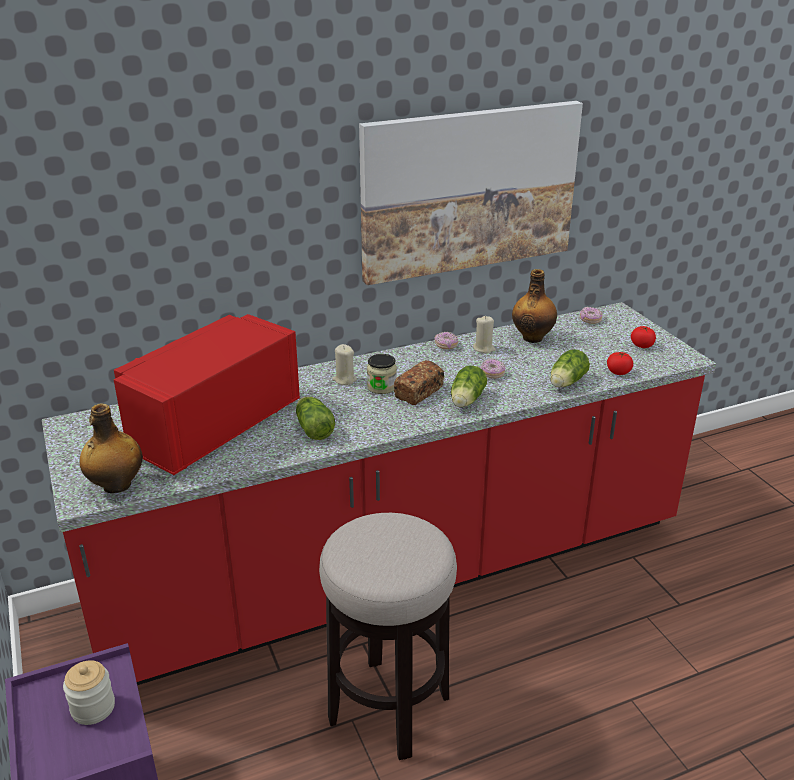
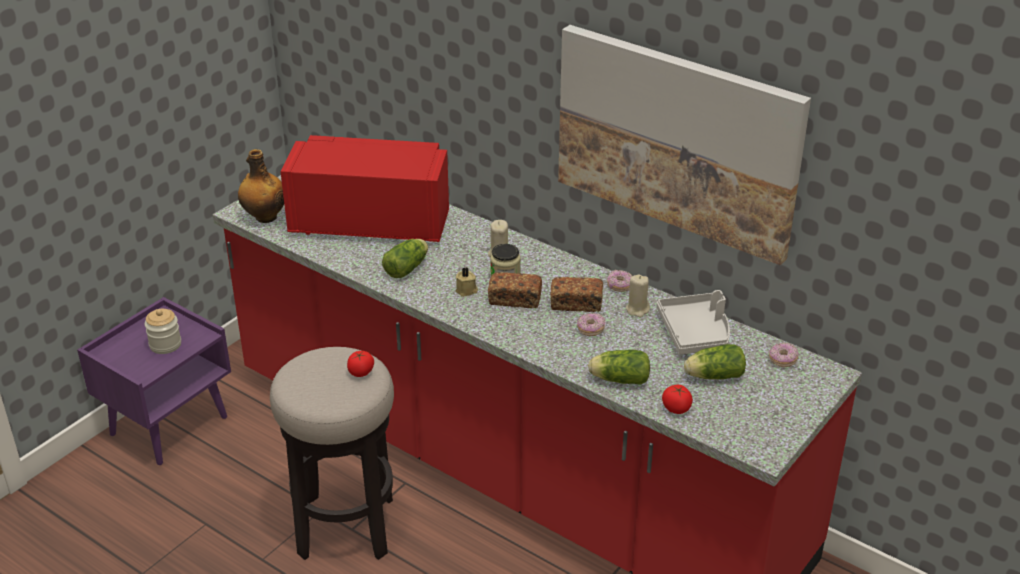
camera: 60 degrees right, 5 degrees up
(382, 410) = (467, 291): none -> beige candle
(452, 369) = (576, 304): none -> bread
(466, 401) = (524, 330): lettuce -> lettuce (712, 376)
(533, 337) = (695, 333): bottle -> grey tray
(642, 345) = (759, 411): tomato -> tomato (361, 372)

